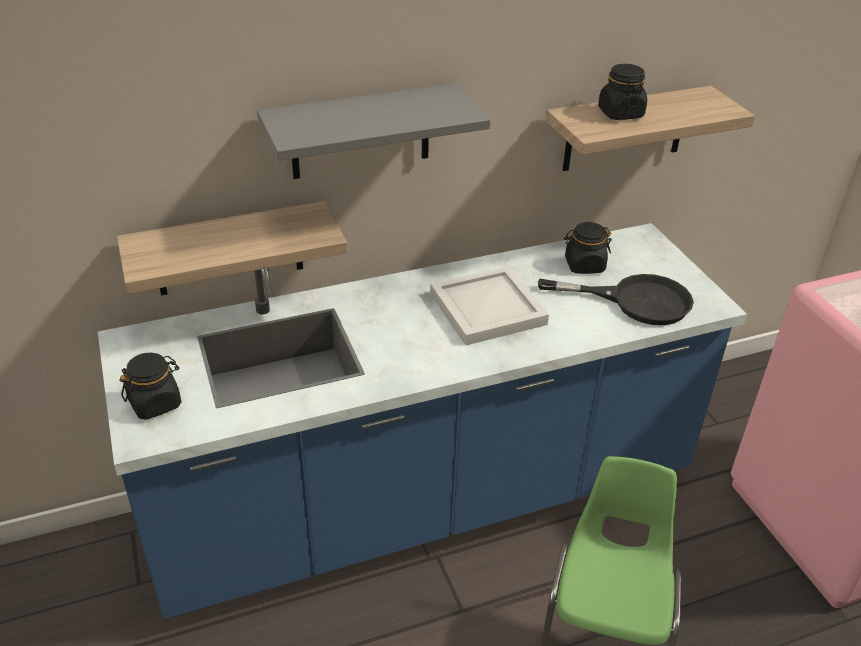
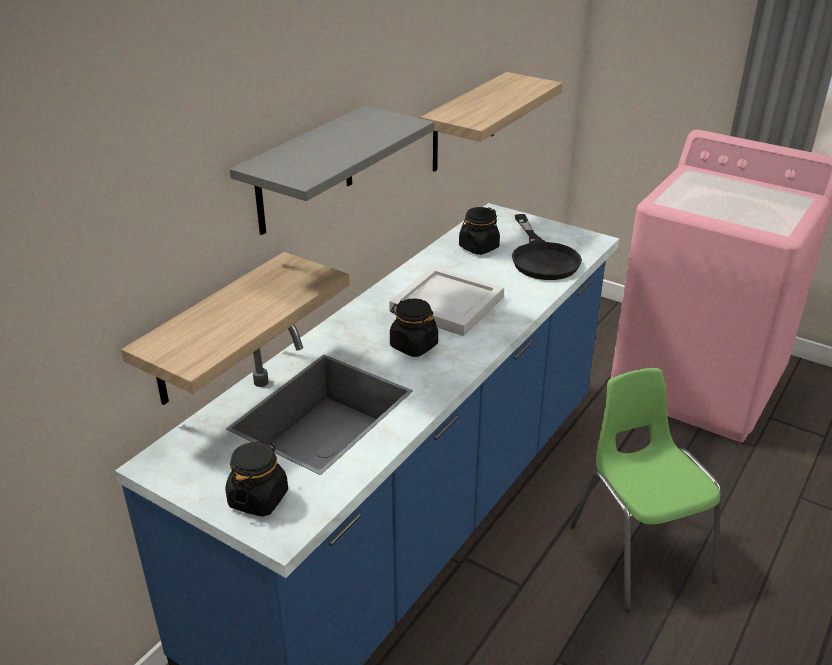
camera: 35 degrees left, 5 degrees down
(620, 113) = (476, 104): black jar -> black jar (413, 345)
(635, 301) = (542, 257): black frying pan -> black frying pan turned 105 degrees clockwise

